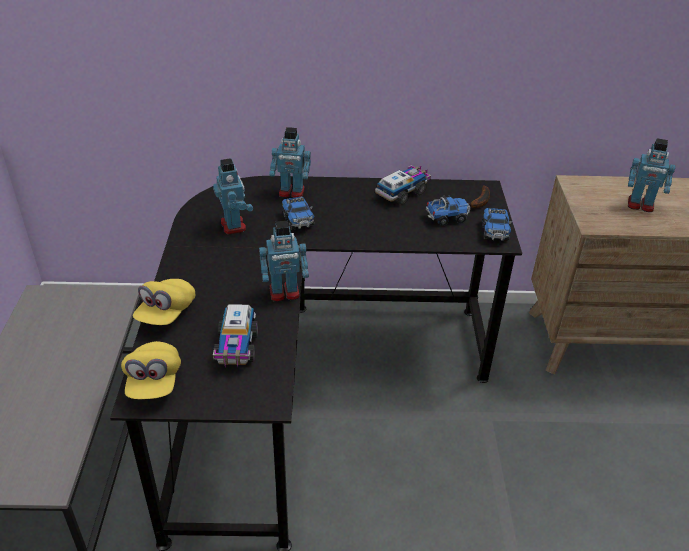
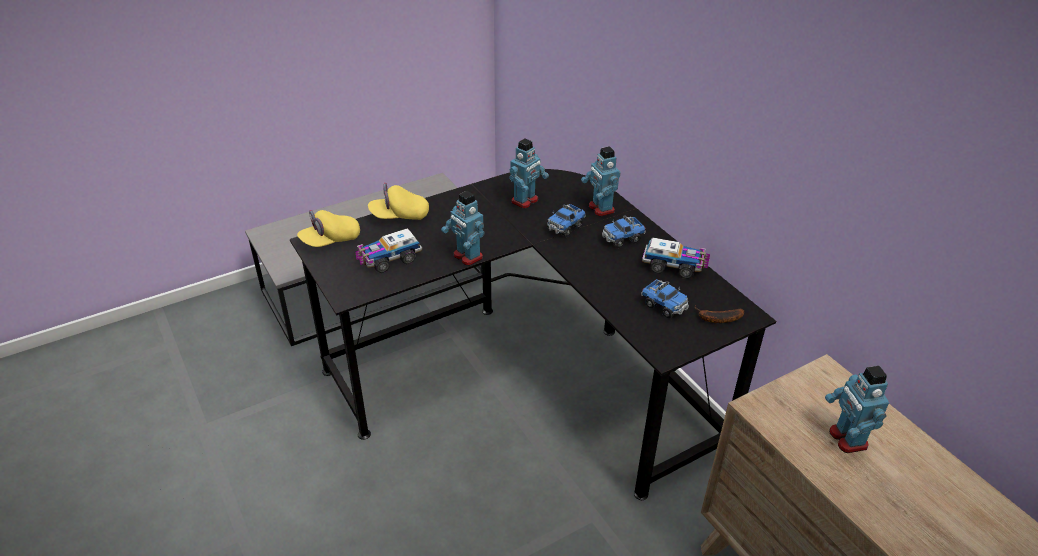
camera: 60 degrees right, 0 degrees up
(494, 232) = (675, 344): toy truck -> toy truck (622, 239)

